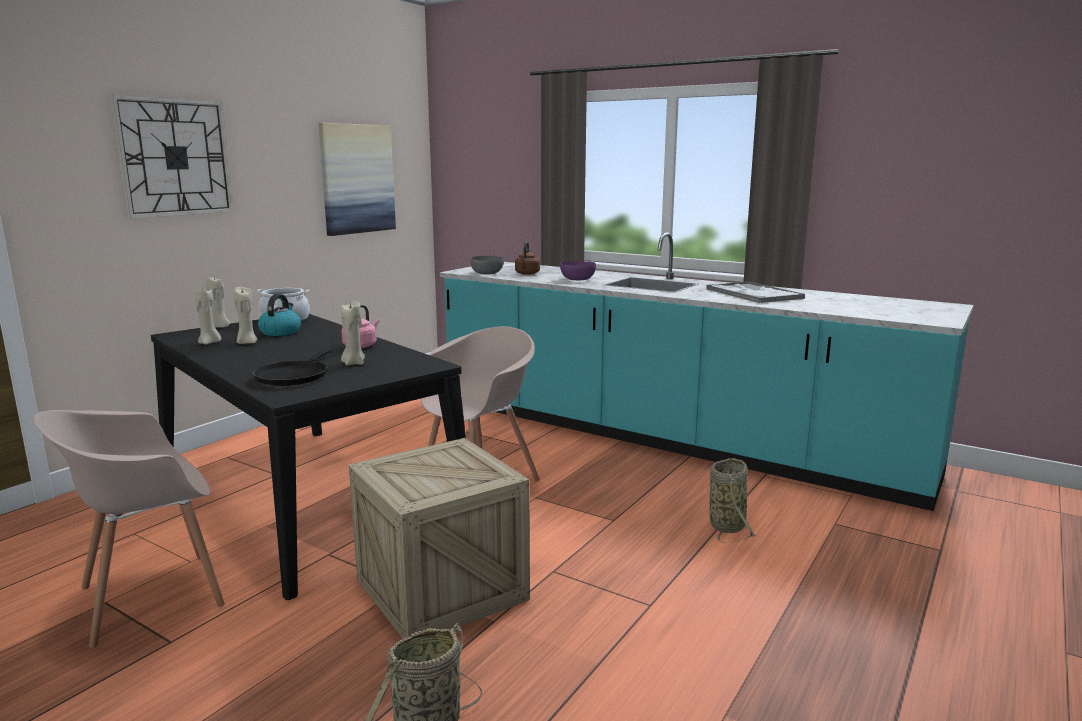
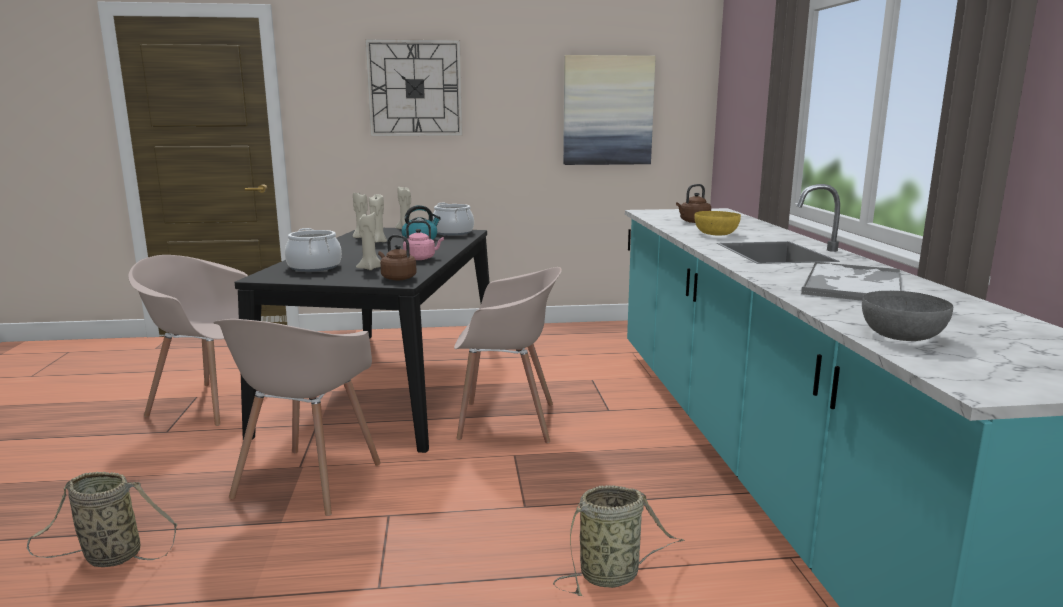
camera: 50 degrees right, 0 degrees up
(294, 376) = (314, 267): black frying pan -> cooking pot
(414, 363) = (397, 278): none -> brown kettle
(441, 589) = (308, 482): crate -> beige chair
(487, 273) = (659, 216): grey bowl -> grey bowl (903, 336)
(577, 279) = (715, 234): purple bowl -> yellow bowl

